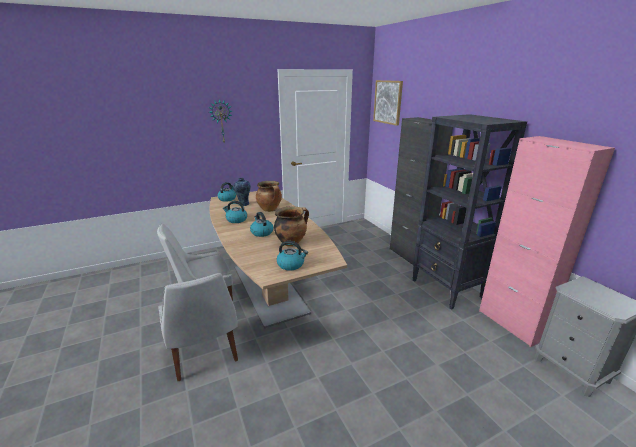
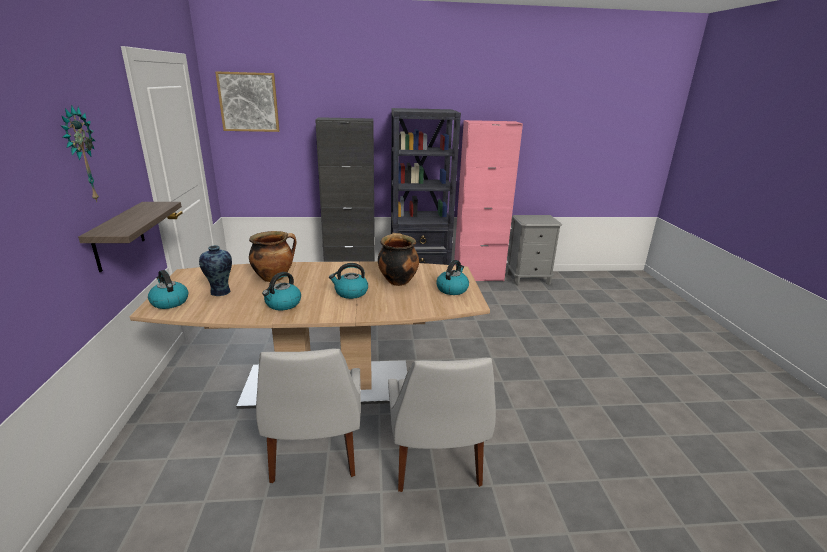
camera: 70 degrees left, 0 degrees up
(204, 355) = (435, 463): white chair -> white chair turned 90 degrees clockwise
(239, 162) = (118, 236): none -> shelf

